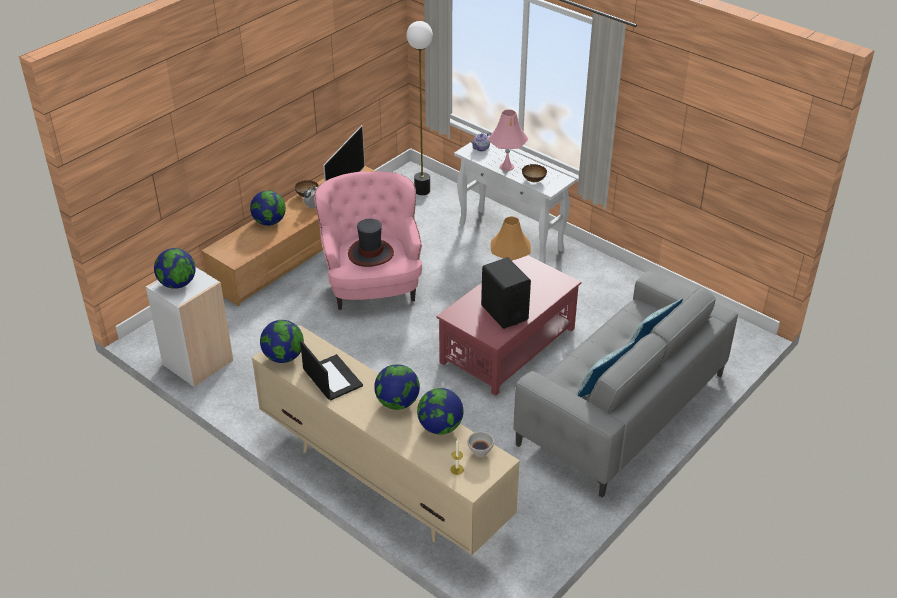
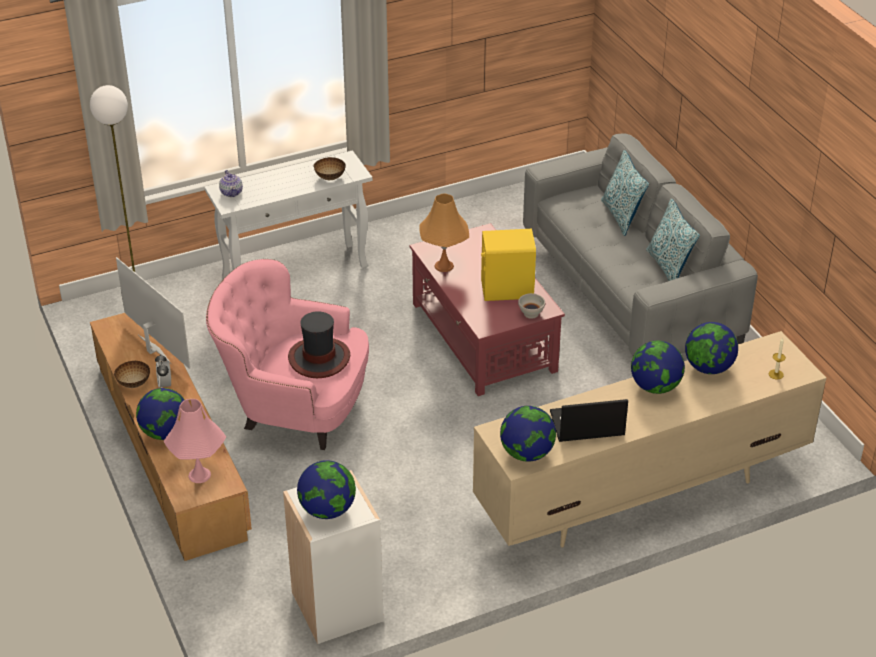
camera: 65 degrees left, 0 degrees up
(480, 451) = (757, 351): white bowl -> white bowl (531, 313)
(504, 312) = (506, 289): black speaker -> yellow speaker
(507, 166) = (286, 187): pink table lamp -> pink table lamp (199, 475)

